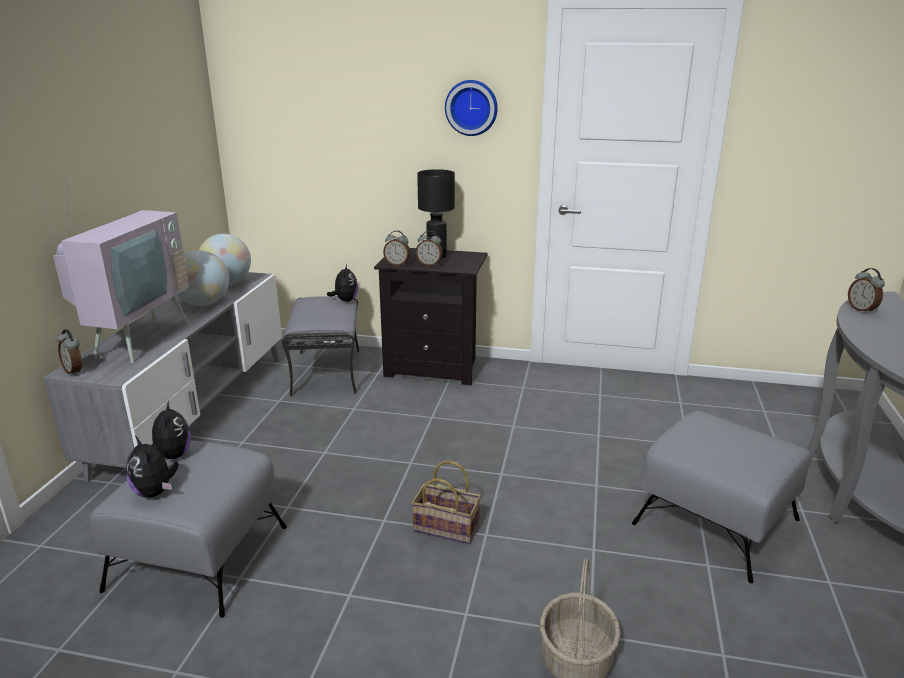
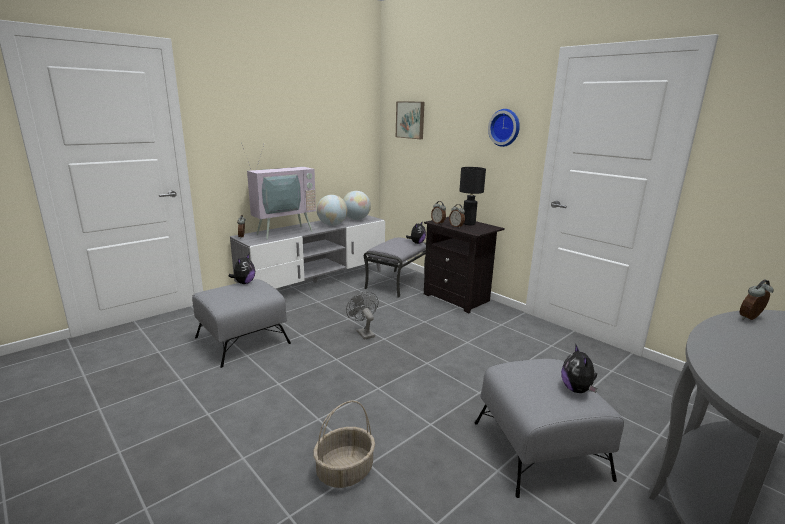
camera: 35 degrees right, 5 degrees down
(155, 492) = (218, 293): plush toy -> plush toy (577, 390)
(286, 99) = (411, 120): none -> picture
(373, 465) = (363, 333): none -> grey fan
(448, 527) = (363, 376): basket -> none
(862, 310) = (751, 318): alarm clock -> alarm clock turned 45 degrees clockwise

